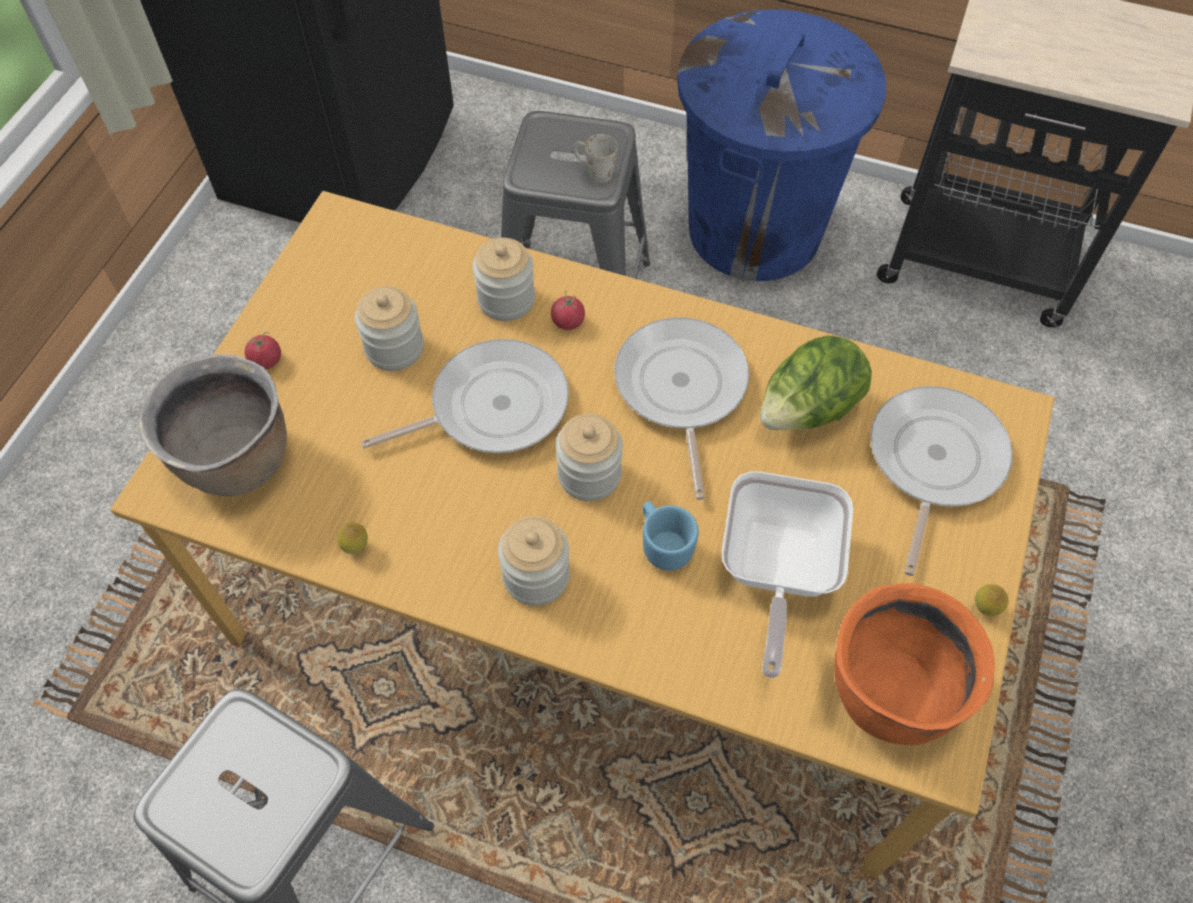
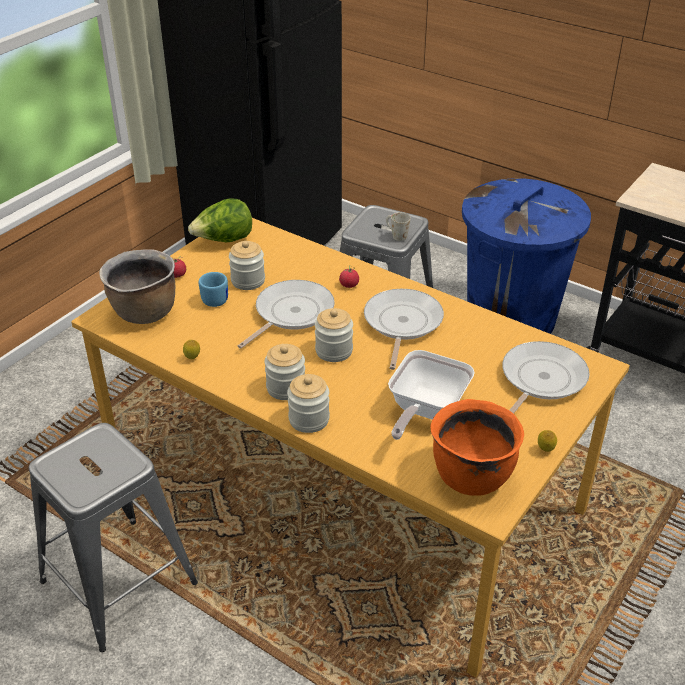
camera: 15 degrees right, 20 degrees down
(491, 406) = (291, 313): frying pan -> frying pan turned 45 degrees counterclockwise
(506, 299) = (318, 270): jar -> jar (309, 419)
(664, 544) = (364, 387): blue mug -> blue mug (214, 298)
(808, 410) = (473, 345): lettuce -> lettuce (224, 240)

